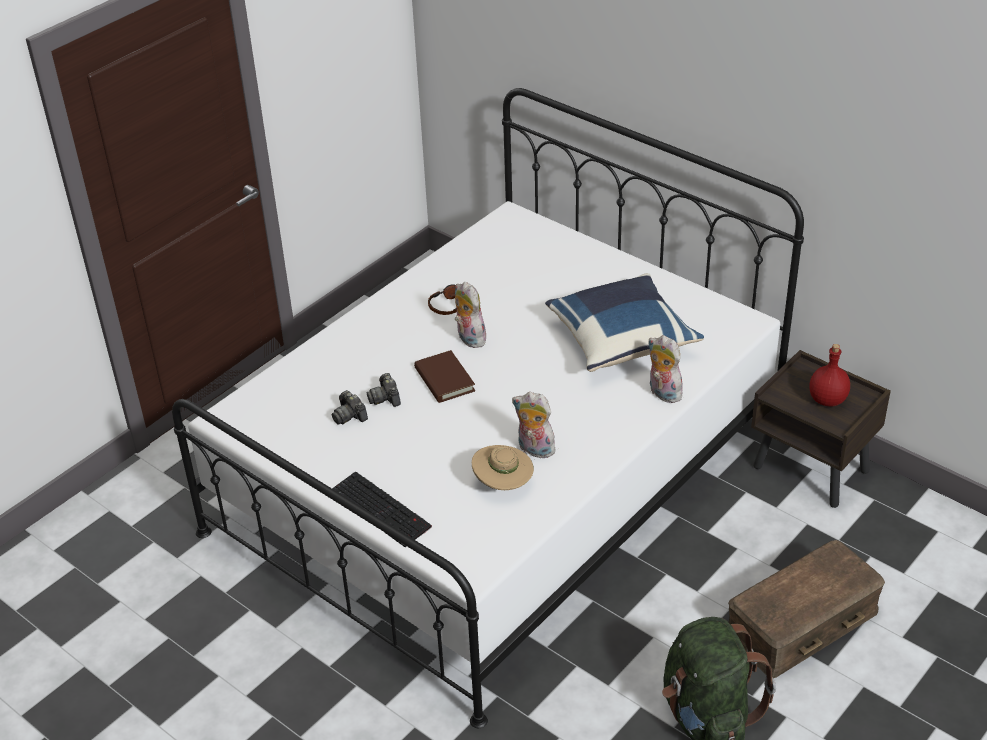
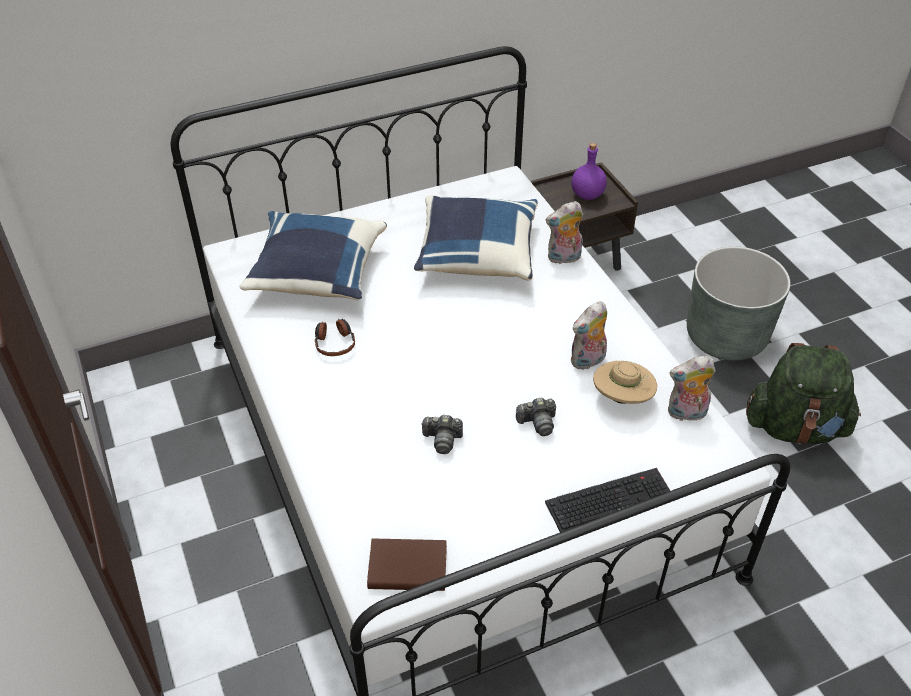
camera: 65 degrees left, 5 degrees up
(349, 416) = (450, 478): camera -> camera (537, 423)
(444, 380) = (446, 386): brown book -> brown book (407, 568)
(469, 338) = (396, 347): plush toy -> plush toy (686, 414)
(520, 266) = (316, 275): none -> blue pillow
(802, 623) = (726, 336): brown storage box -> grey planter
(828, 399) = (587, 194): red bottle -> purple bottle

